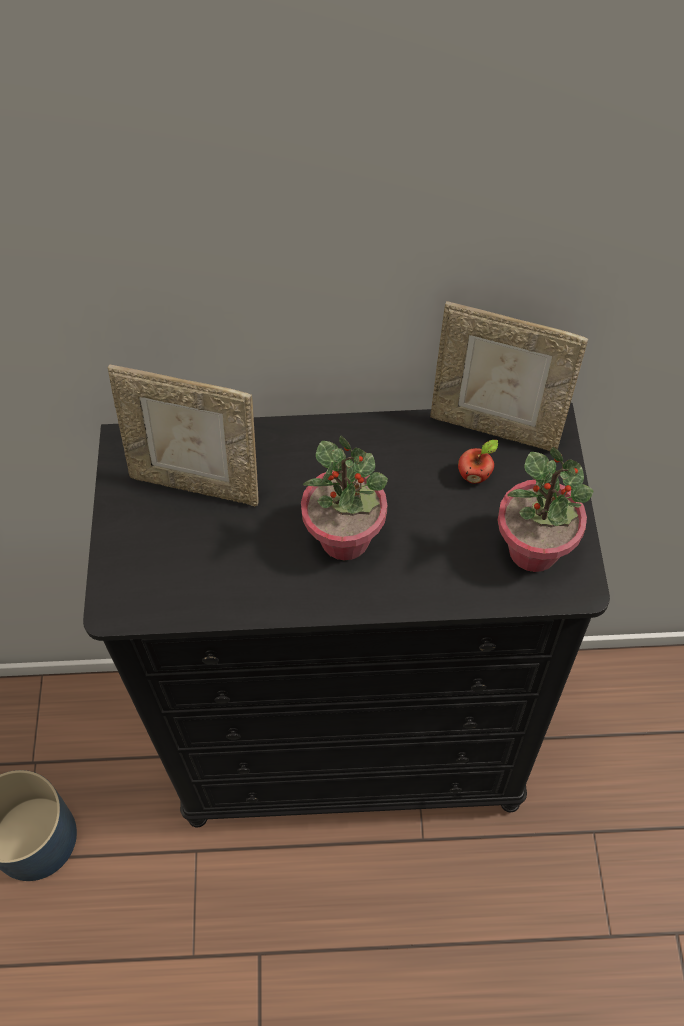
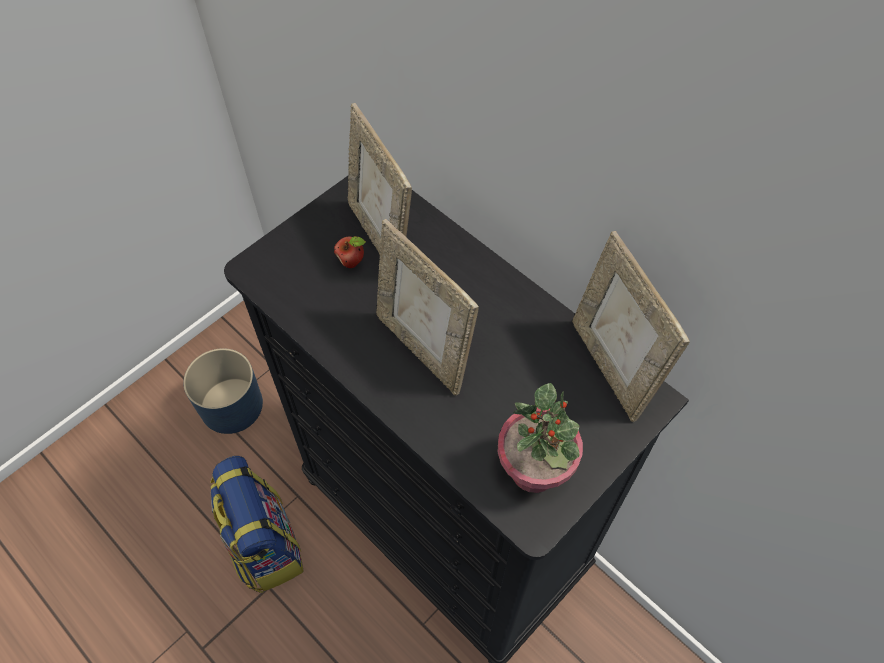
camera: 45 degrees right, 0 degrees up
(214, 923) = (264, 545): none -> backpack
(345, 538) = (423, 349): potted plant -> picture frame
(475, 475) = (555, 386): apple -> apple (352, 262)

